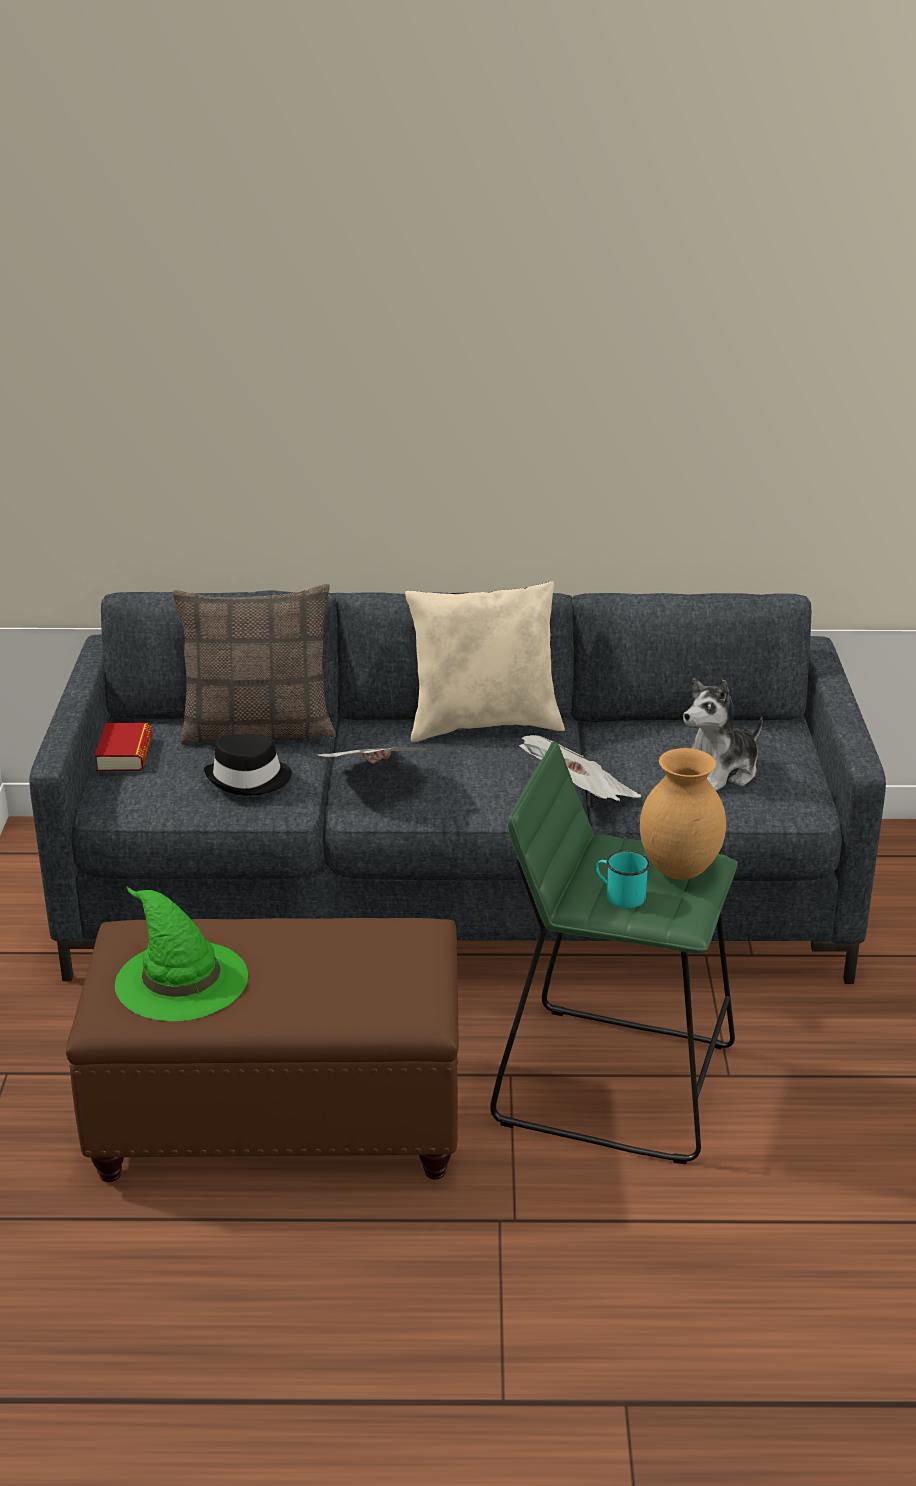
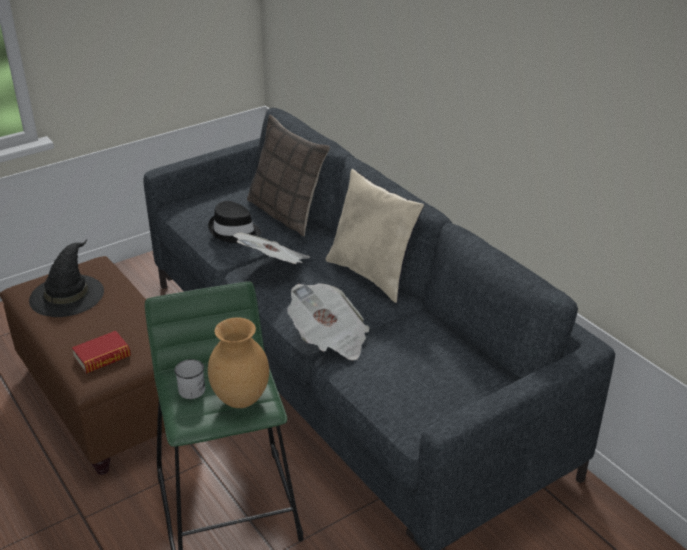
camera: 55 degrees right, 5 degrees up
(125, 754) = (223, 191): book -> book (102, 357)
(179, 979) = (67, 294): green hat -> black hat
(619, 895) = (192, 387): turquoise mug -> white mug
(719, 772) = (417, 380): plush toy -> none

